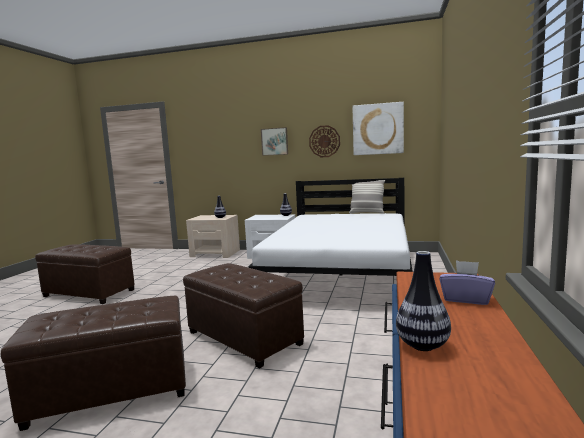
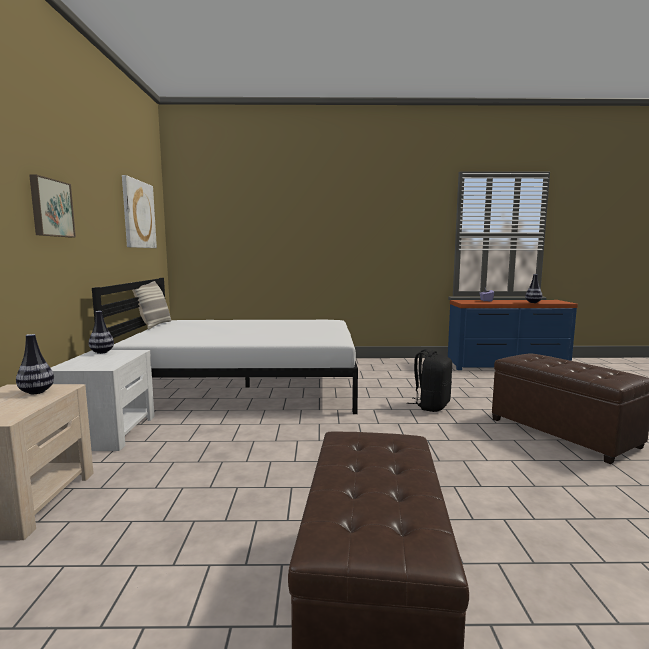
camera: 105 degrees left, 0 degrees up
(244, 337) = (431, 406): brown ottoman -> black backpack
(324, 141) = (103, 221): wall clock -> none

